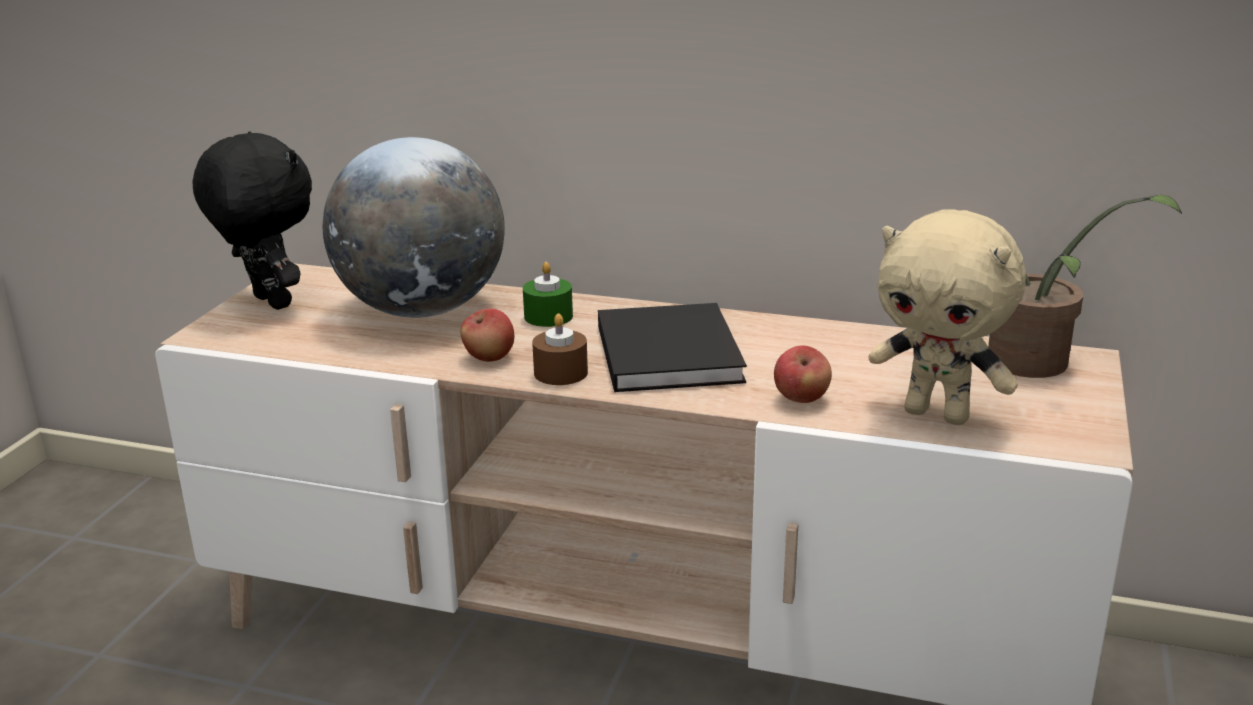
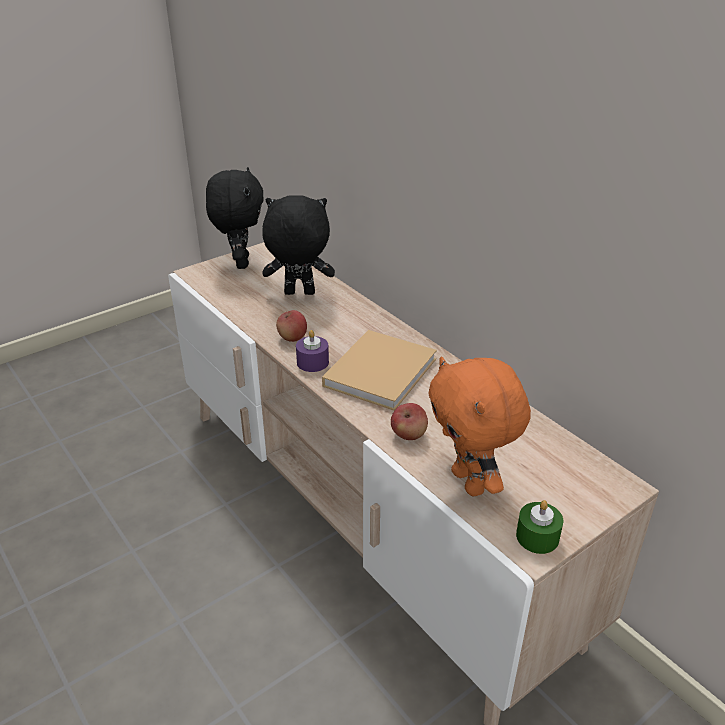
camera: 35 degrees right, 10 degrees up
(422, 310) = (299, 294): globe -> black plush toy
(548, 316) = (352, 322): green candle -> green candle (537, 537)
(560, 373) = (312, 362): brown candle -> purple candle
(667, 351) = (382, 370): black book -> beige book
(938, 414) = (470, 482): beige plush toy -> orange plush toy
(1037, 365) = (583, 476): potted plant -> none

